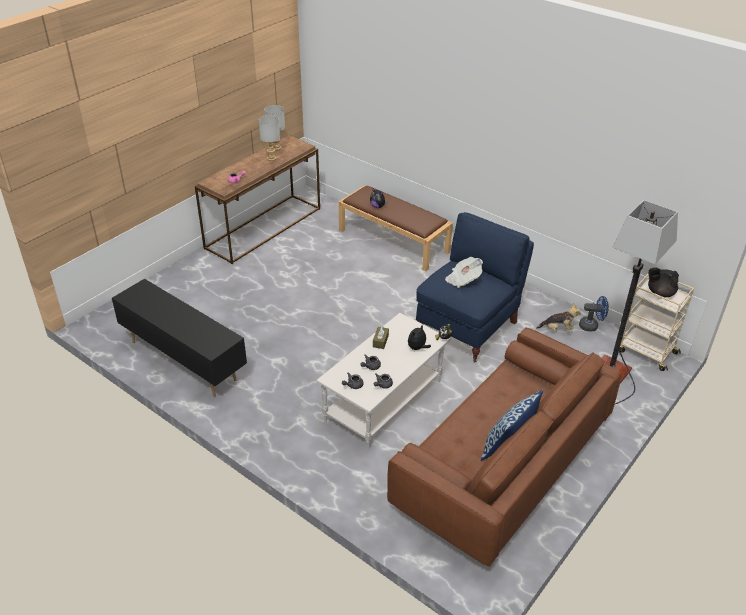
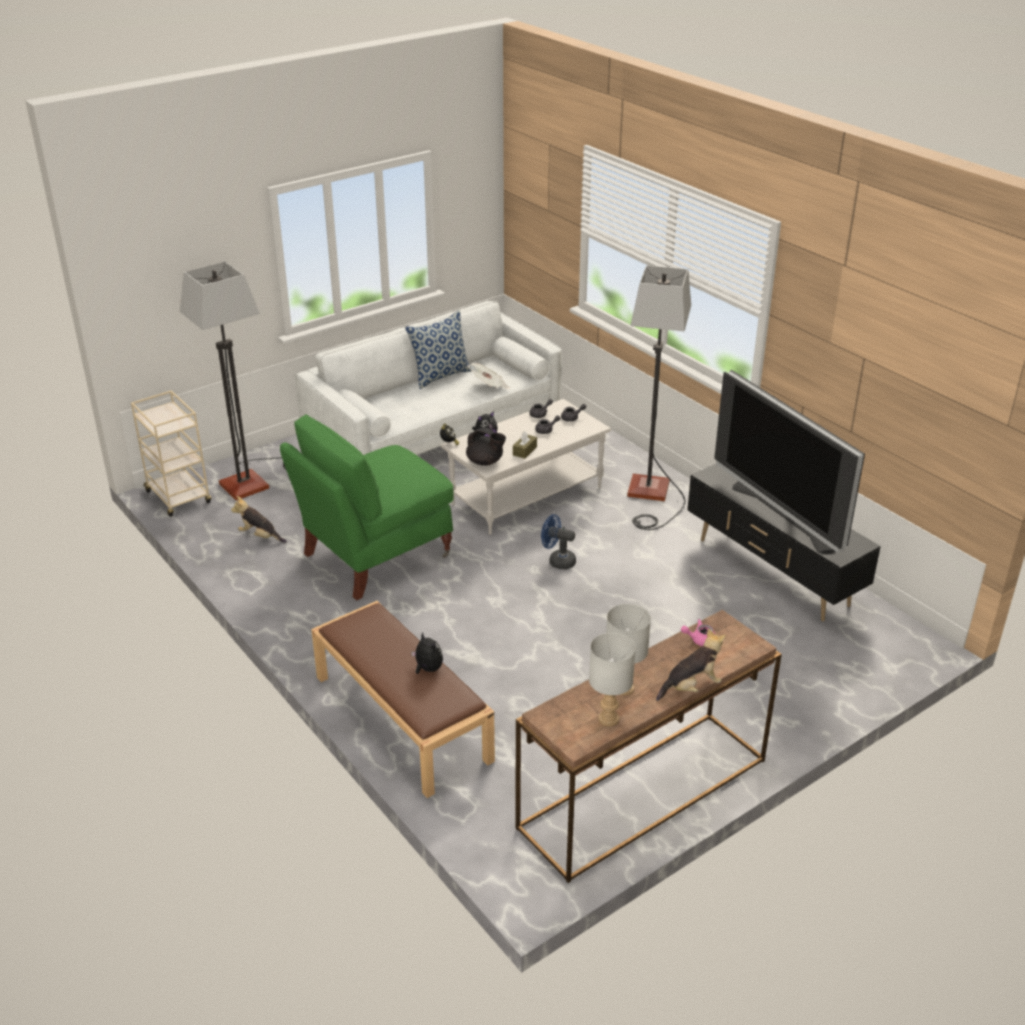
camera: 165 degrees left, 5 degrees down
(175, 310) = (783, 516): none -> television
(240, 162) = (691, 687): none -> plush toy
(279, 419) = (650, 496): none -> floor lamp
(463, 279) = (389, 469): newspaper -> newspaper (489, 386)
(468, 328) = (375, 556): blue armchair -> green armchair
(502, 467) = (433, 431): brown sofa -> white sofa
(591, 326) = (211, 534): blue fan -> blue fan (557, 561)
(660, 293) = (165, 420): black teapot -> black teapot (485, 462)

